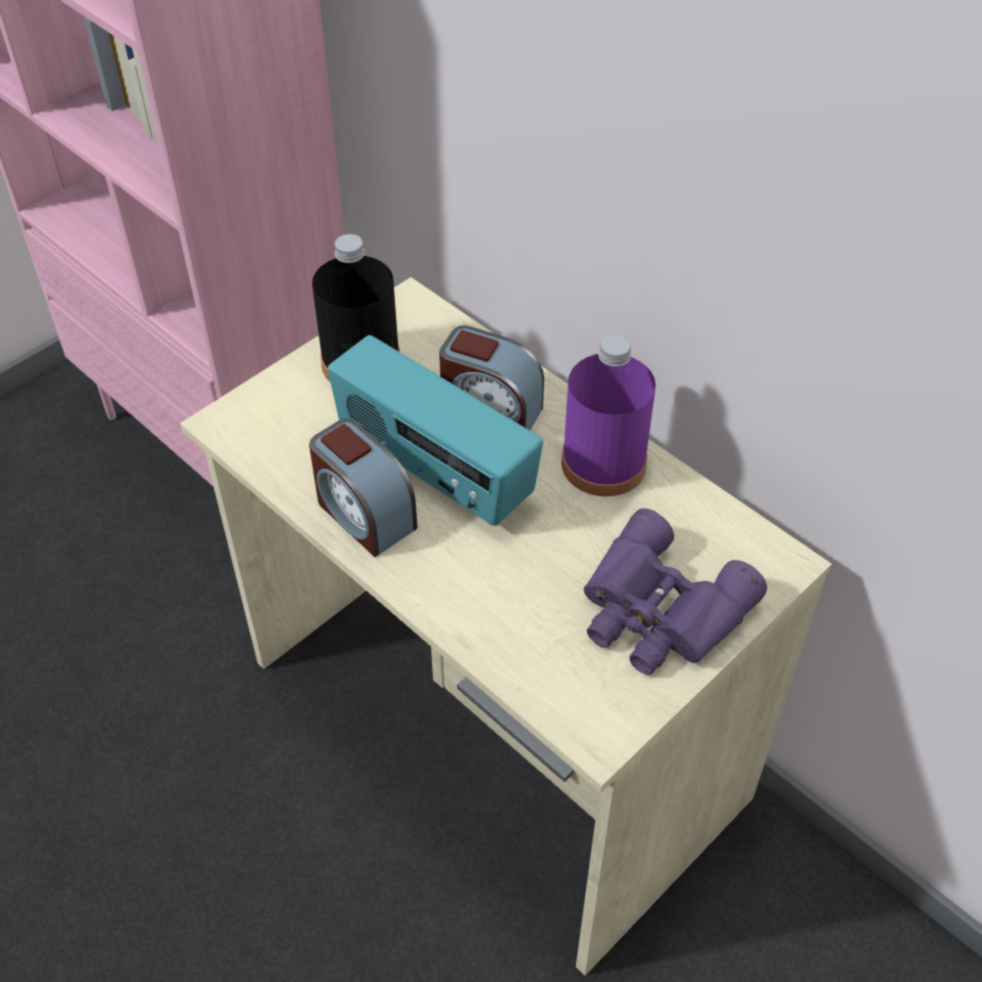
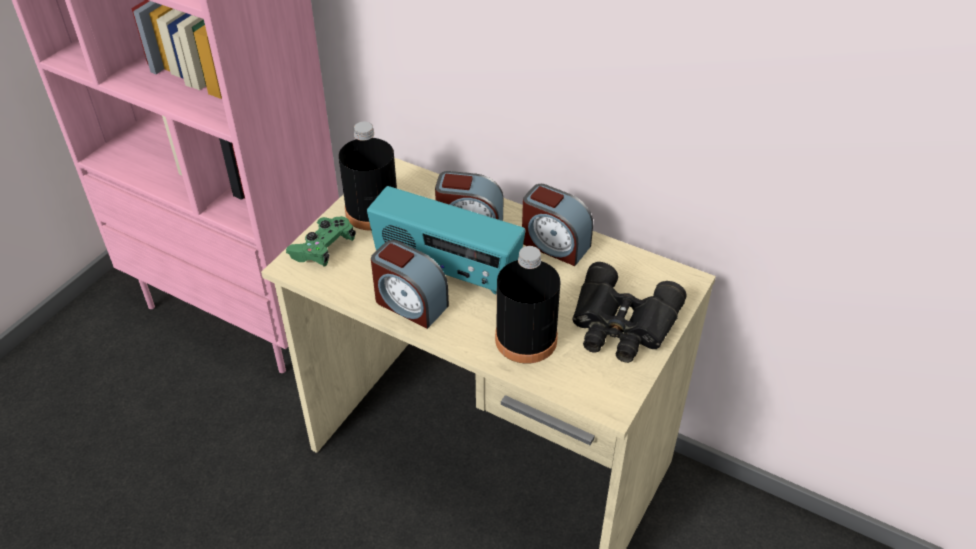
camera: 15 degrees left, 5 degrees down
(274, 406) = (323, 249): none -> green game controller
(509, 604) = (526, 339): none -> black bottle
(603, 464) = (554, 244): purple bottle -> alarm clock
(658, 612) = (622, 325): purple binoculars -> black binoculars

